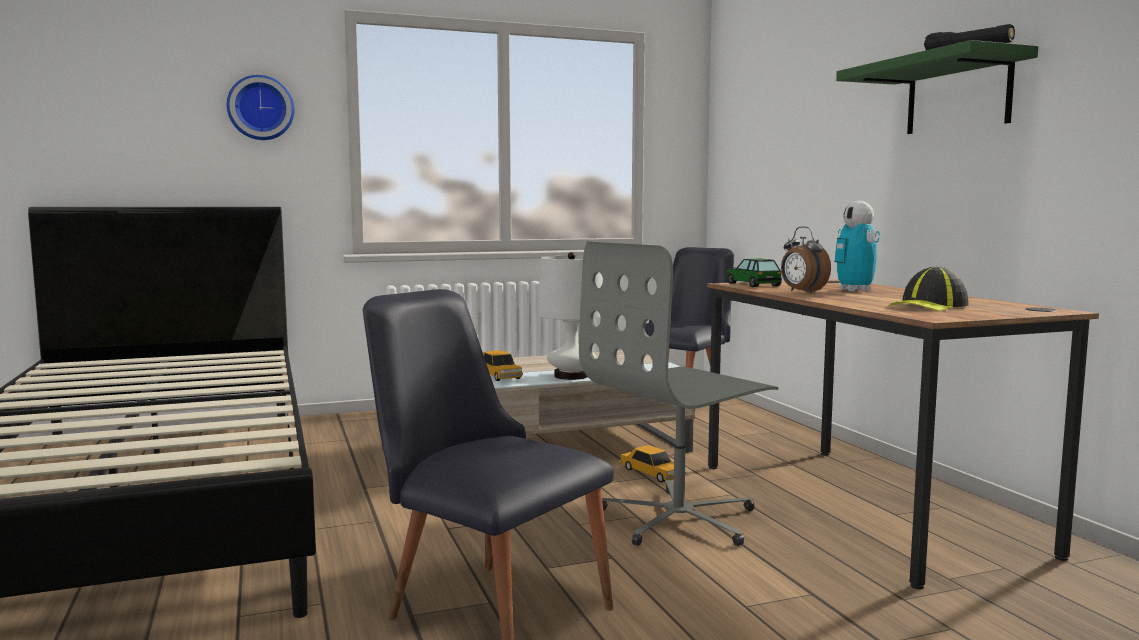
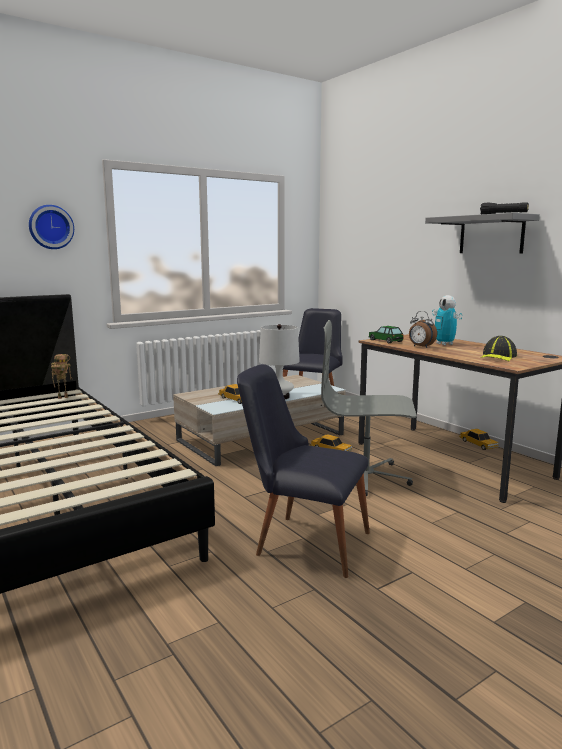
camera: 15 degrees left, 5 degrees up
(249, 357) = (63, 397): none -> toy robot
(680, 519) = (366, 477): grey office chair -> grey office chair turned 60 degrees clockwise
(935, 486) = (478, 444): none -> toy car
(958, 95) = (491, 235): green shelf -> grey shelf

